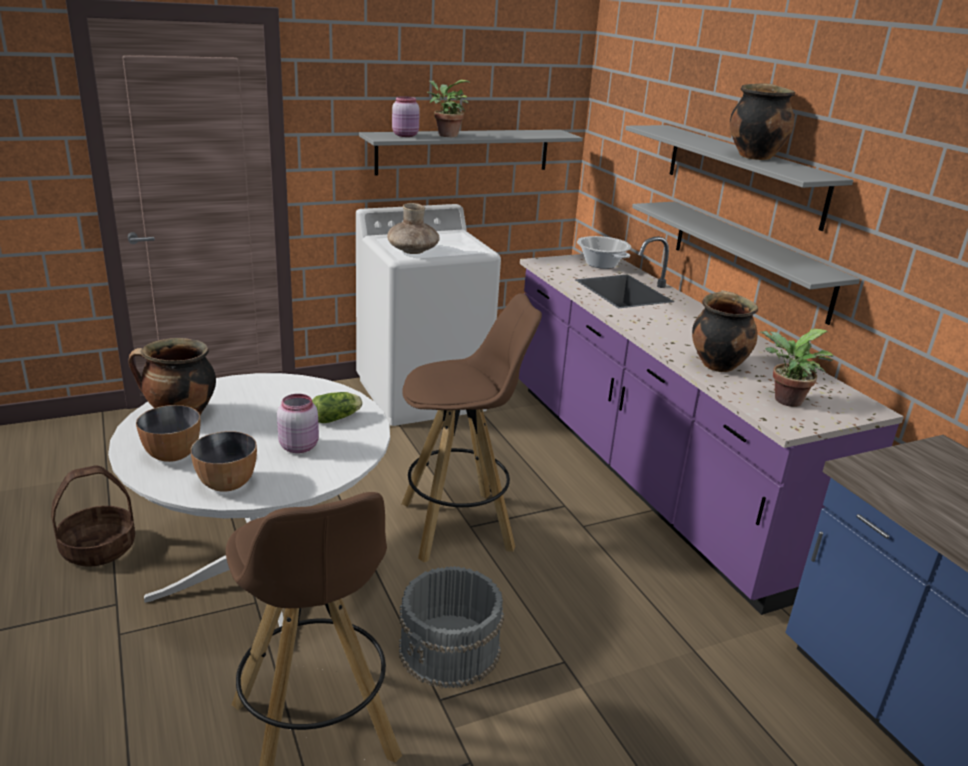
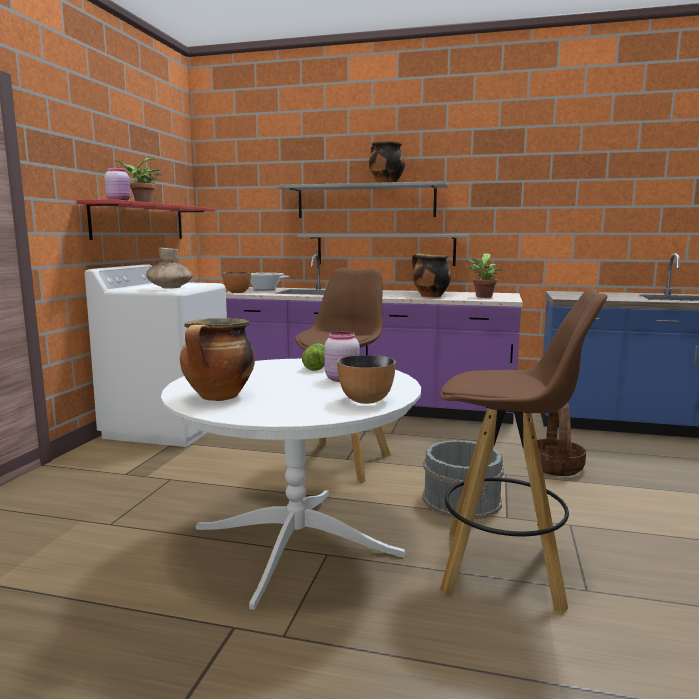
camera: 50 degrees left, 15 degrees down
(99, 548) = (121, 618): basket -> basket (555, 467)
(172, 455) = (287, 407): bowl -> bowl (237, 292)
(464, 151) = (139, 222): grey shelf -> red shelf

